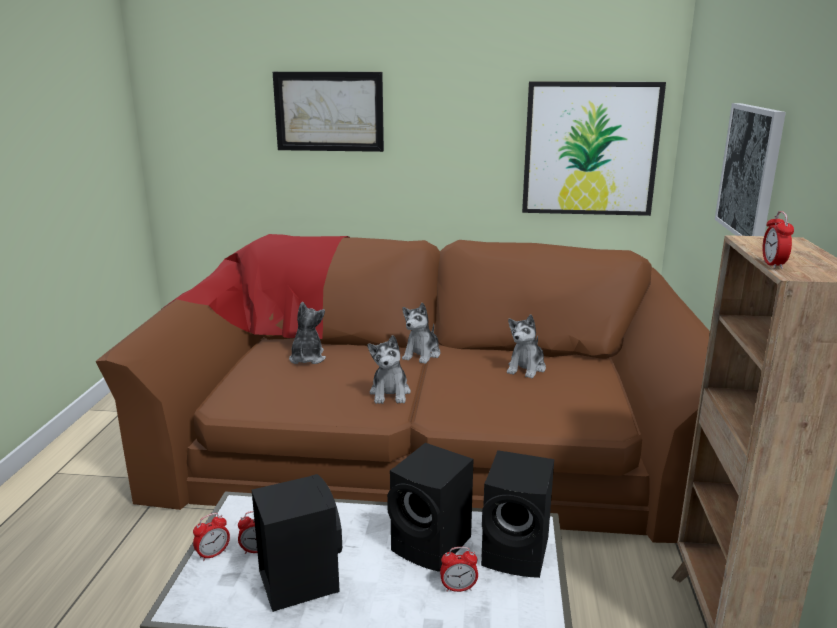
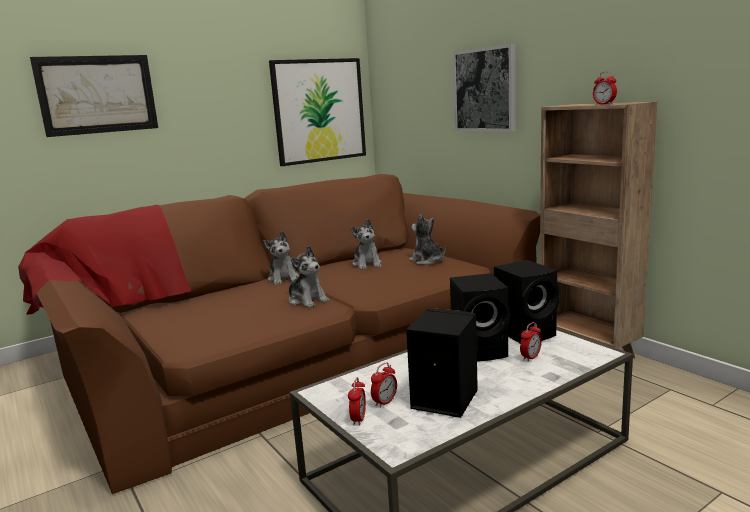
camera: 40 degrees left, 5 degrees down
(307, 358) = (194, 308): plush toy -> plush toy (427, 261)

